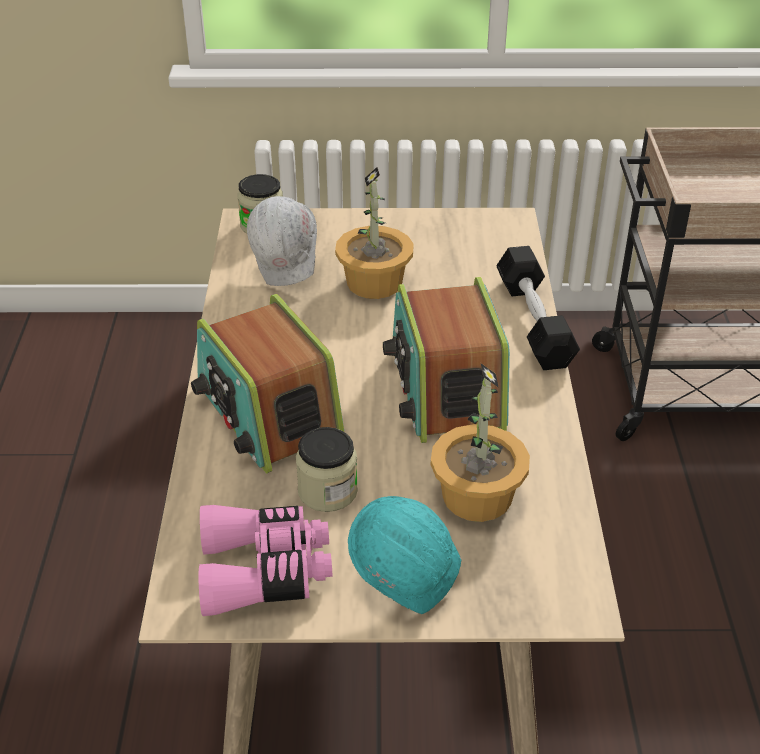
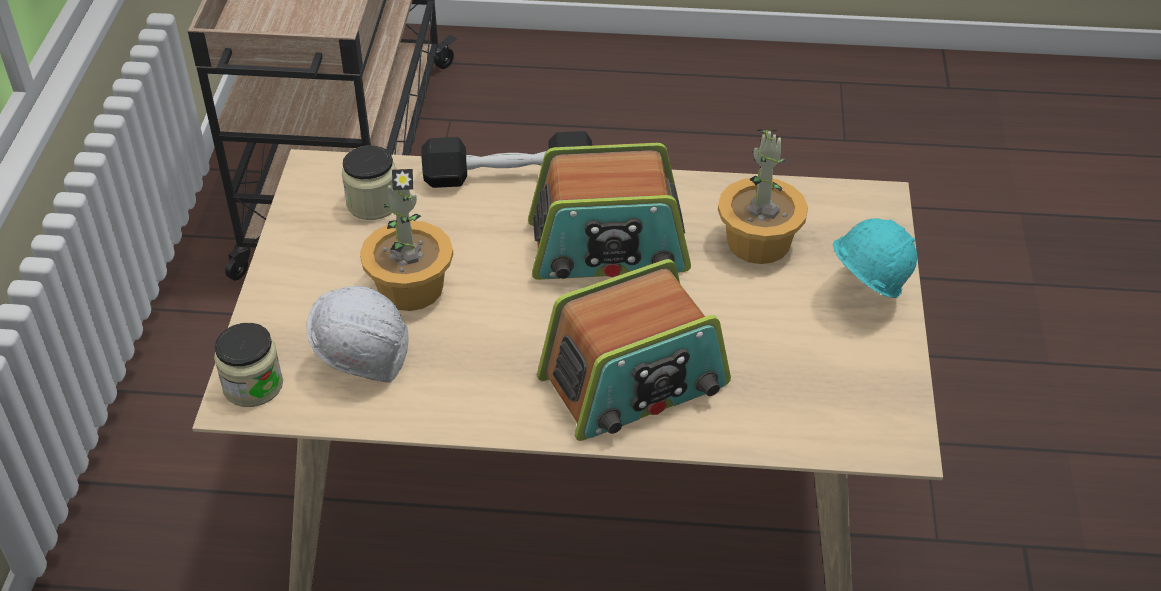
camera: 85 degrees left, 5 degrees up
(265, 570) = (854, 386): pink binoculars -> none
(327, 491) = (751, 340): jar -> jar (373, 203)

